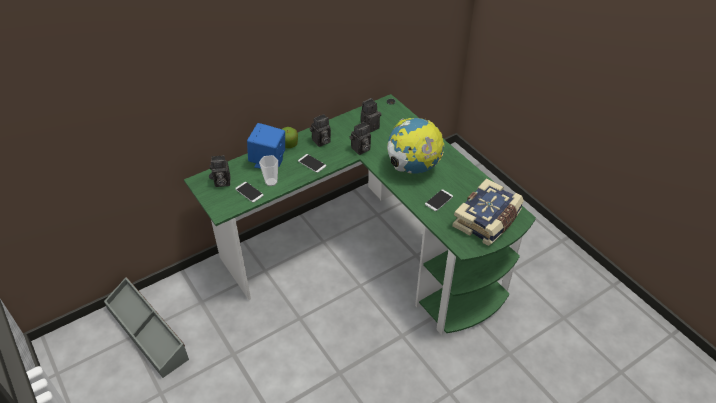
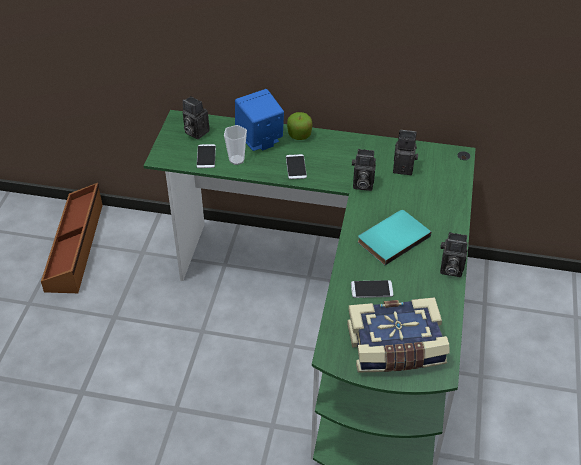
camera: 45 degrees right, 0 degrees up
(148, 332) = (76, 246): grey storage box -> brown storage box
(321, 142) = (333, 152): camera -> camera (450, 269)
(413, 167) = (392, 238): globe -> turquoise book

